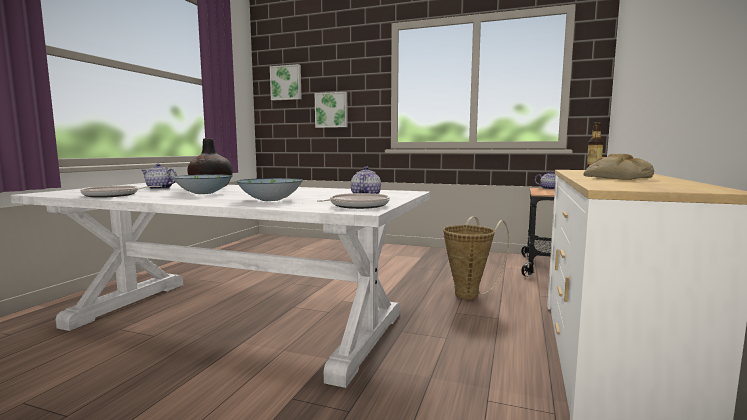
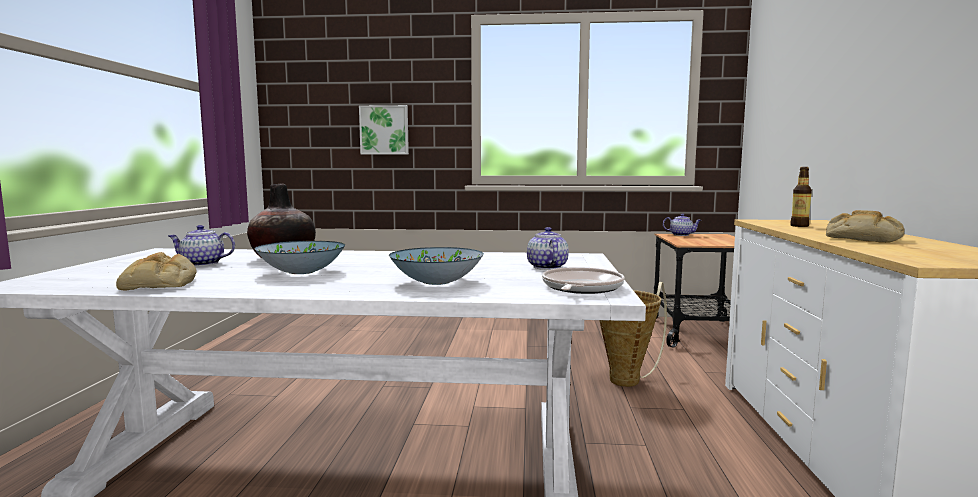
camera: 15 degrees left, 0 degrees up
(114, 195) = (160, 284): frying pan -> bread
(286, 83) = (313, 89): picture -> none

